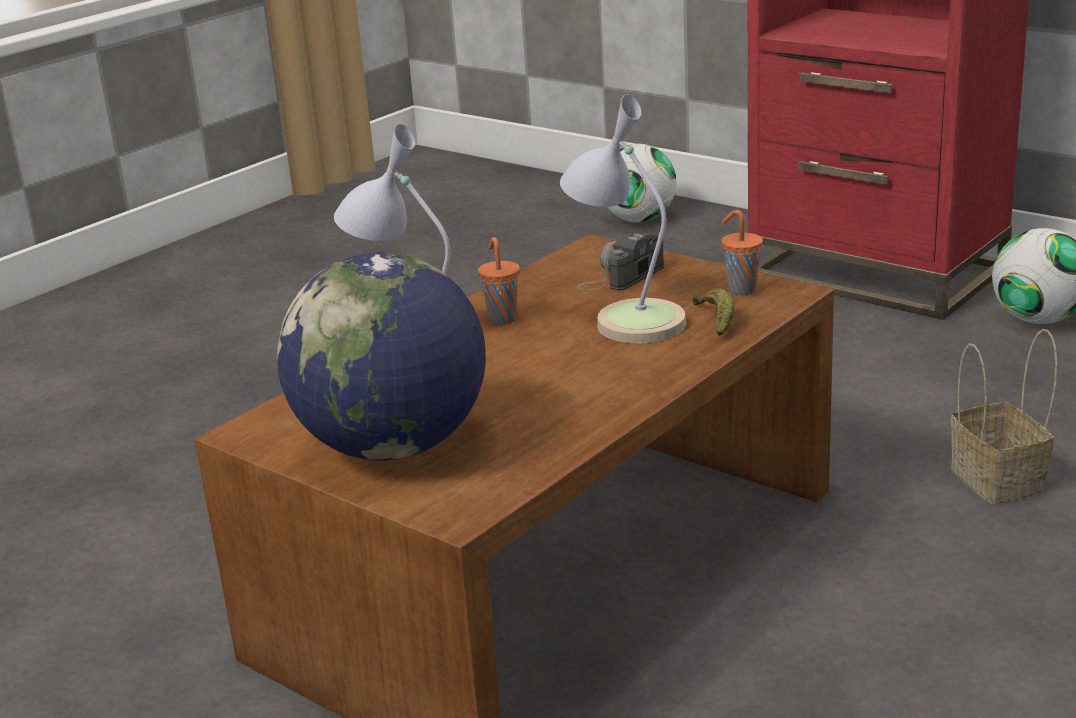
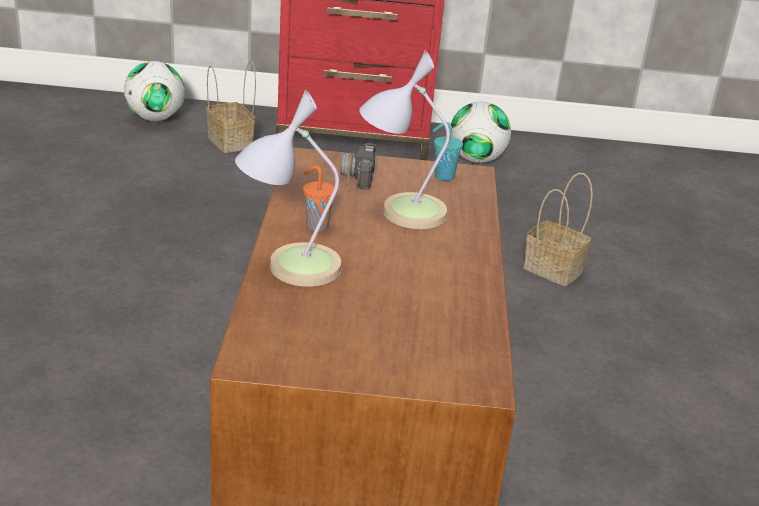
camera: 40 degrees left, 5 degrees up
(393, 447) = (374, 345): globe -> none
(703, 256) = (231, 142): none -> basket
(716, 320) = (457, 202): banana -> none
(740, 289) = (442, 176): orange cup -> turquoise cup

